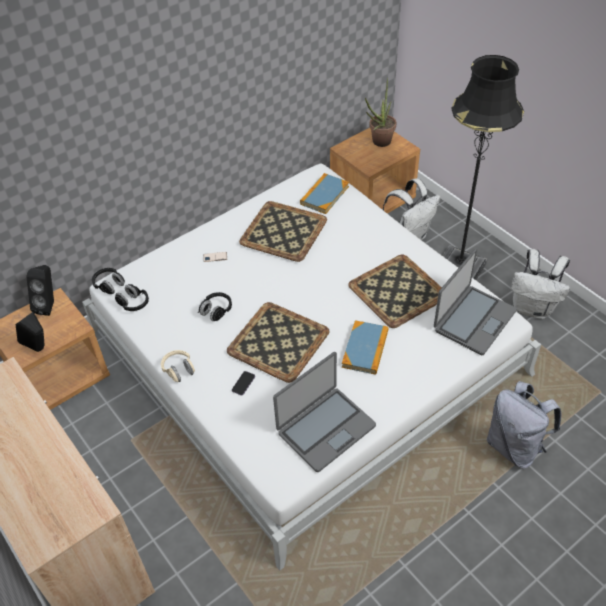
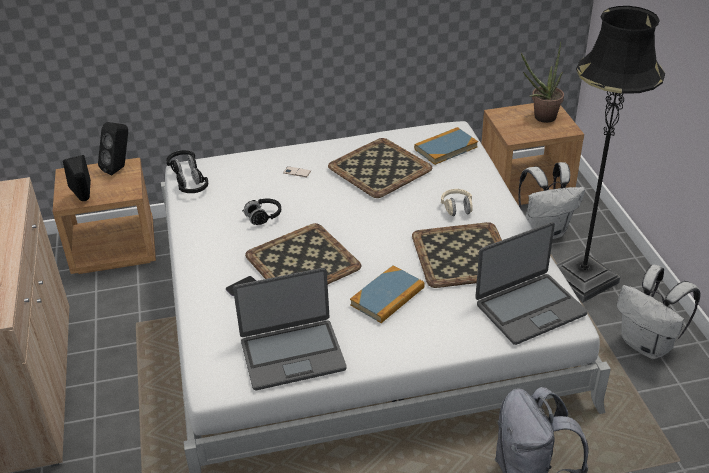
camera: 25 degrees right, 10 degrees down
(179, 370) = (191, 256): beige headphones -> beige headphones (456, 208)

